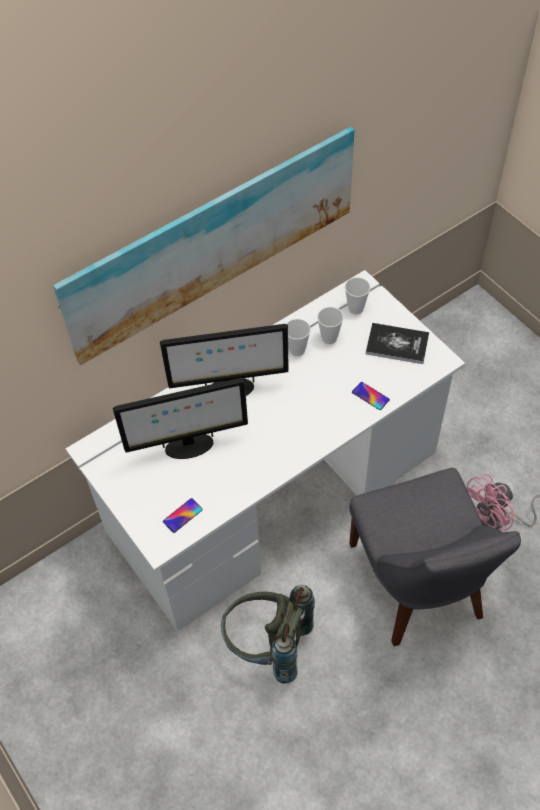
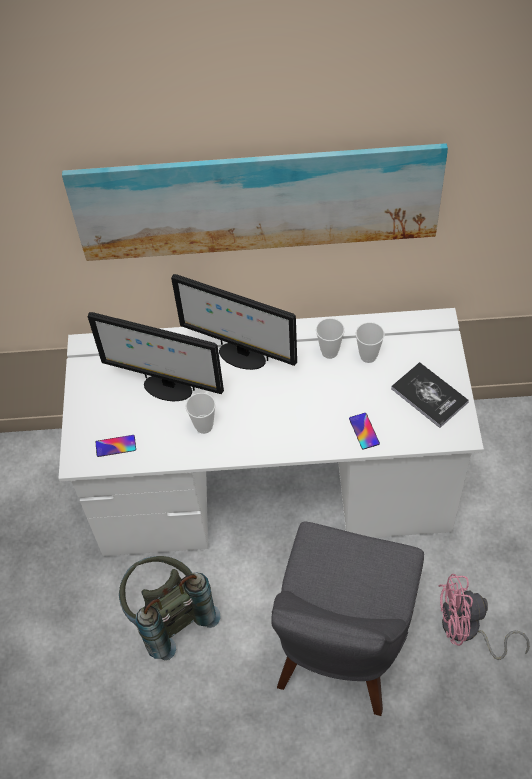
camera: 35 degrees right, 0 degrees up
(355, 308) = (416, 341): cup -> cup (204, 426)

